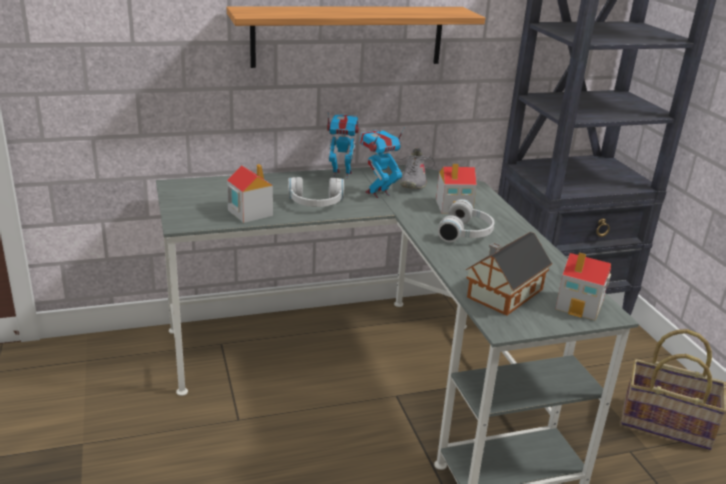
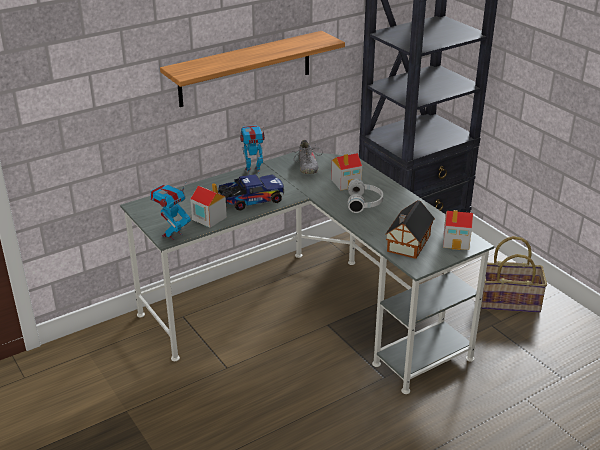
camera: 15 degrees left, 5 degrees up
(315, 204) = (250, 201): white headphones -> toy truck
(378, 193) = (288, 182): toy robot -> toy robot (172, 235)

